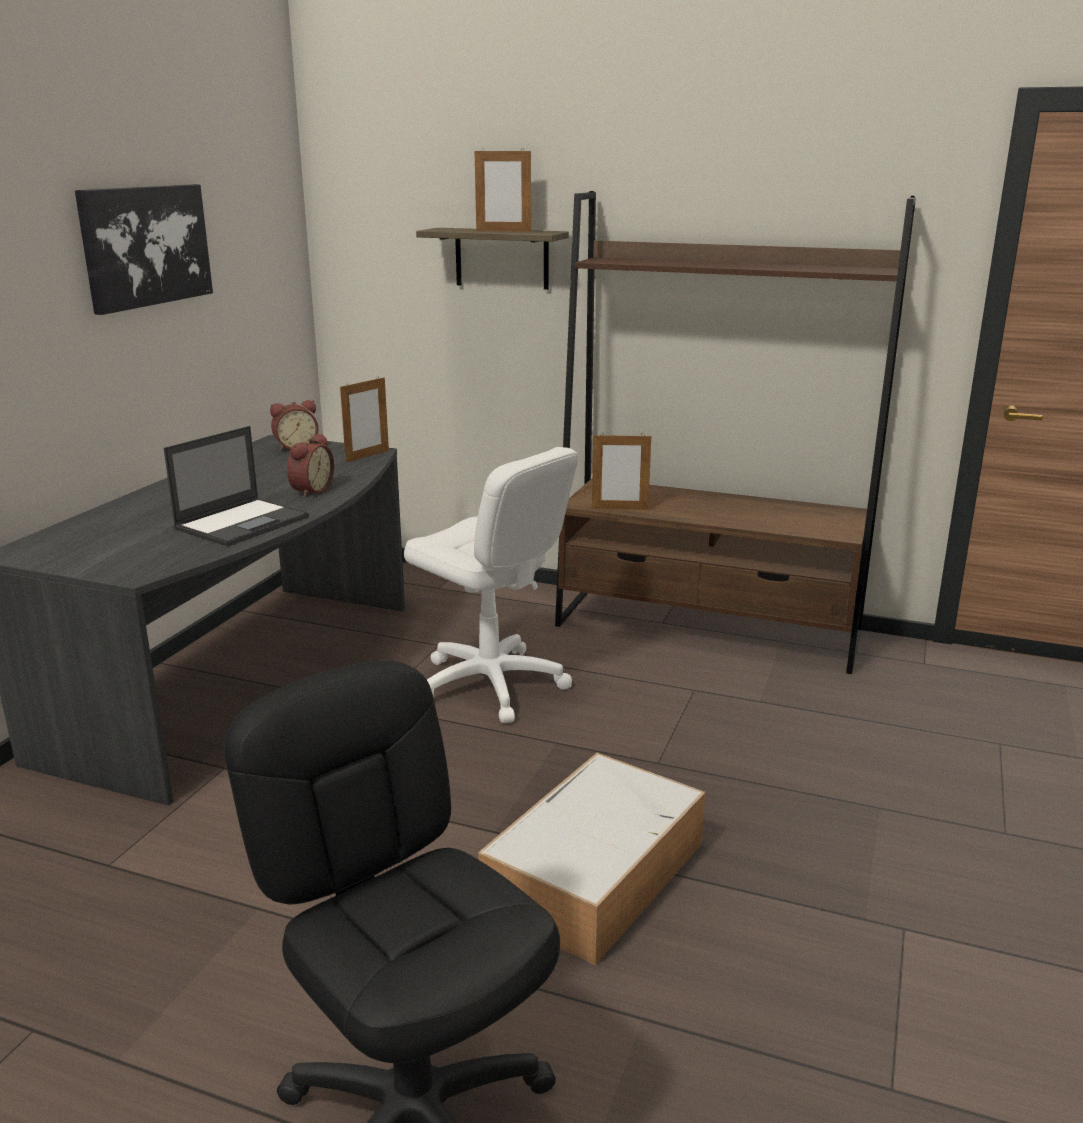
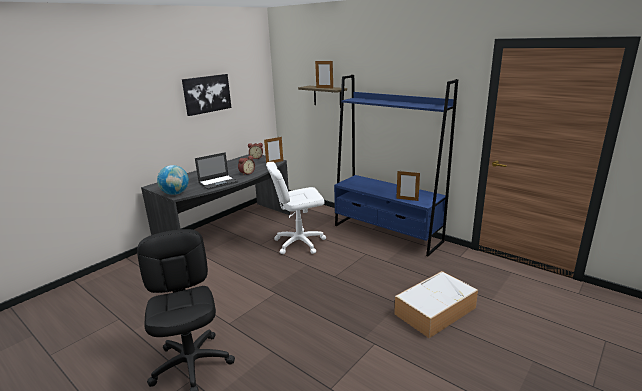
camera: 20 degrees right, 0 degrees up
(124, 567) = (175, 193): none -> globe
(490, 685) = (299, 243): white office chair -> white office chair turned 105 degrees clockwise
(596, 872) = (289, 307): storage box -> storage box (435, 310)
(620, 509) = (354, 187): picture frame -> picture frame (407, 199)
(707, 629) = (387, 233): brown bookcase -> blue bookcase

